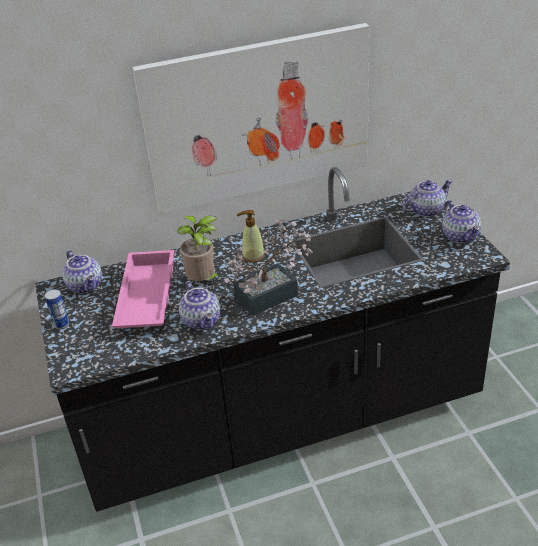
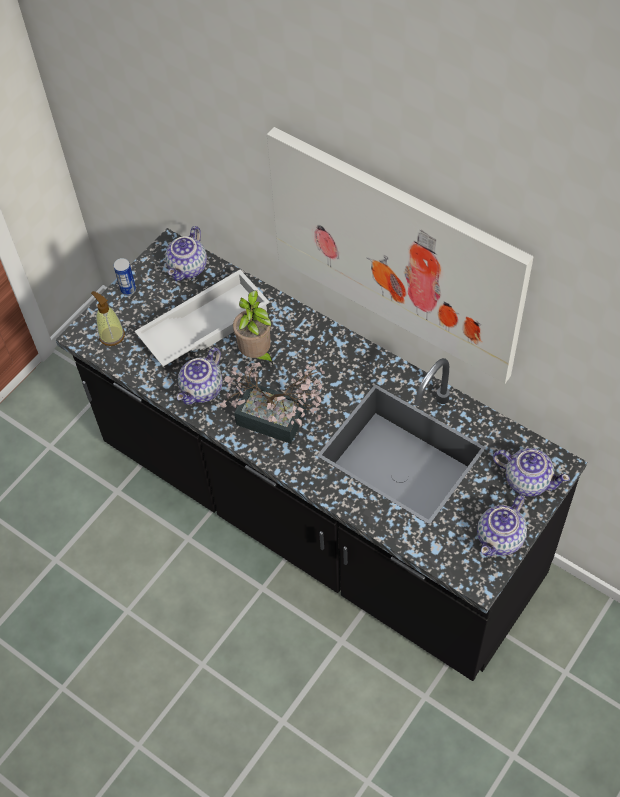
camera: 55 degrees right, 20 degrees up
(145, 297) = (204, 324): pink tray -> white tray
(253, 256) = (325, 369): soap dispenser -> soap dispenser (111, 335)

